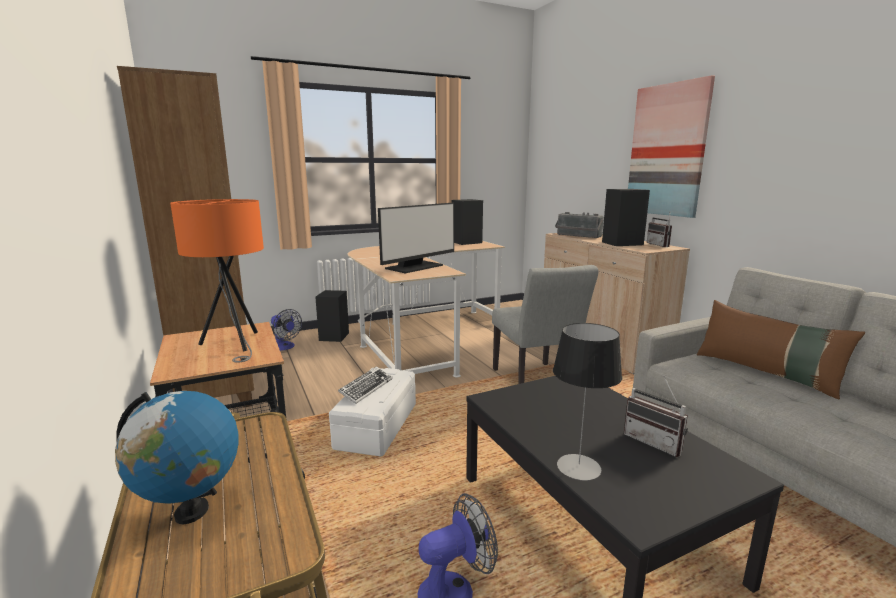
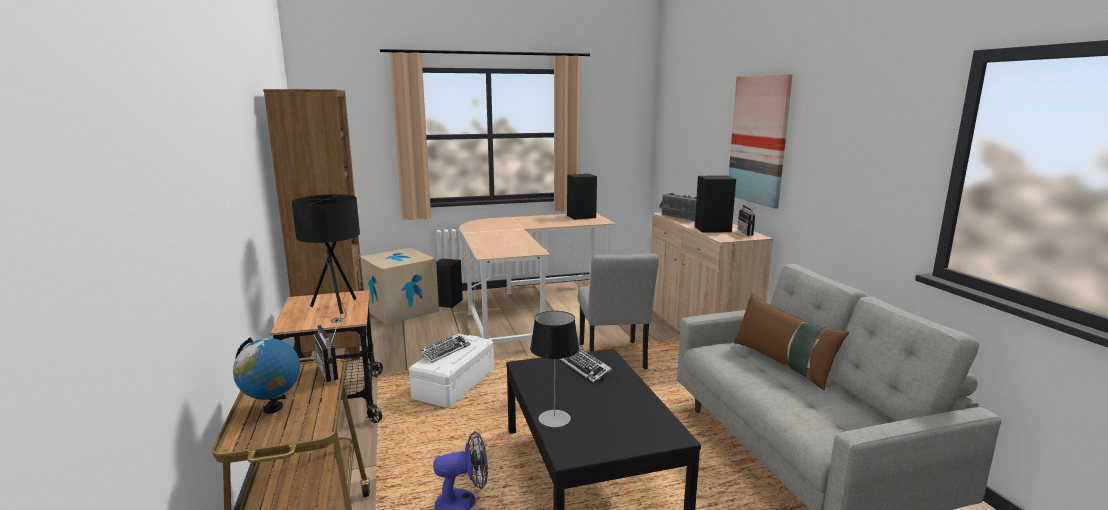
camera: 10 degrees right, 0 degrees up
(234, 345) = (336, 308): orange table lamp -> black table lamp
(285, 347) = (401, 310): fan -> cardboard box
(415, 267) = (509, 244): monitor -> none
(562, 395) = (584, 367): none -> keyboard
(655, 442) = (628, 408): radio -> radio (334, 371)

